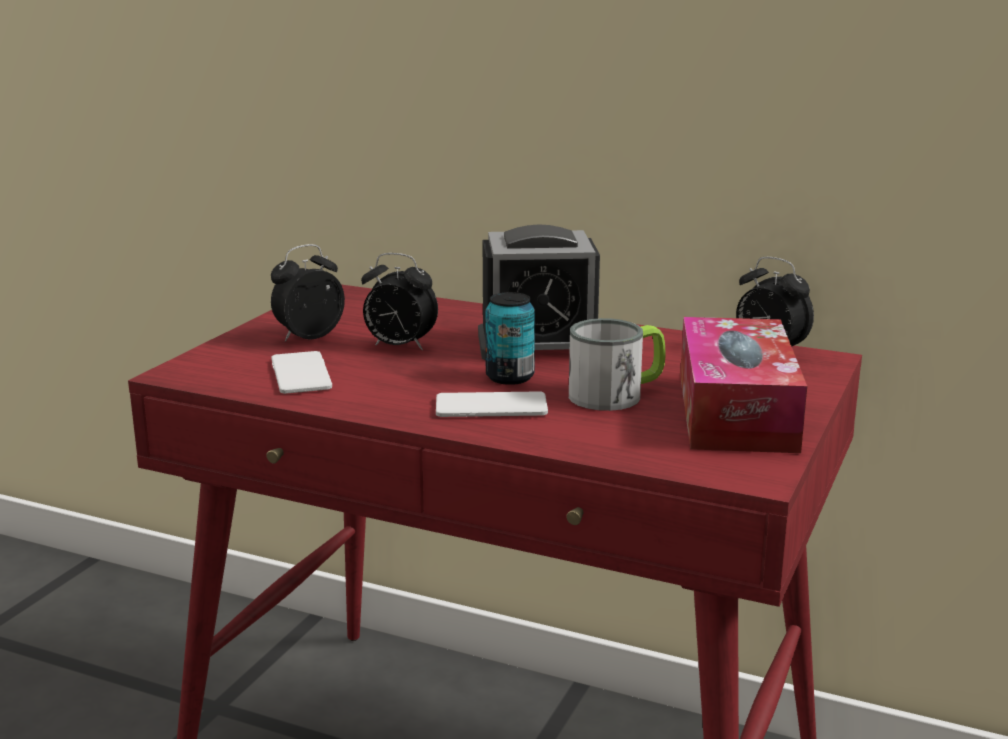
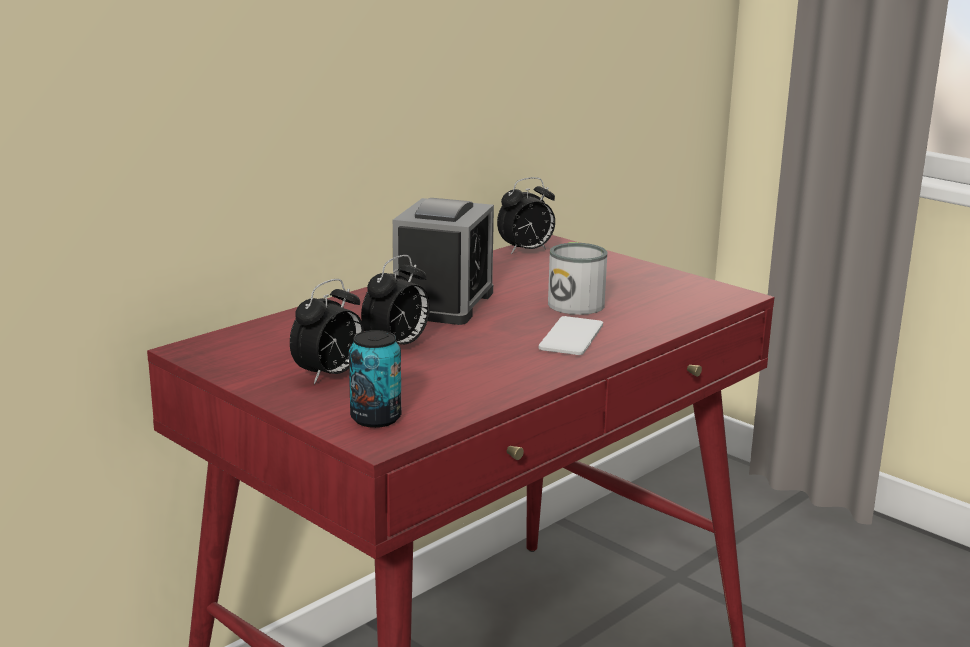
camera: 70 degrees left, 0 degrees up
(301, 374) = (435, 389): phone -> none
(308, 337) = (329, 375): alarm clock -> alarm clock turned 120 degrees counterclockwise
(510, 377) = (511, 323): can -> can (376, 418)
(735, 411) = (629, 279): tissue box -> none

